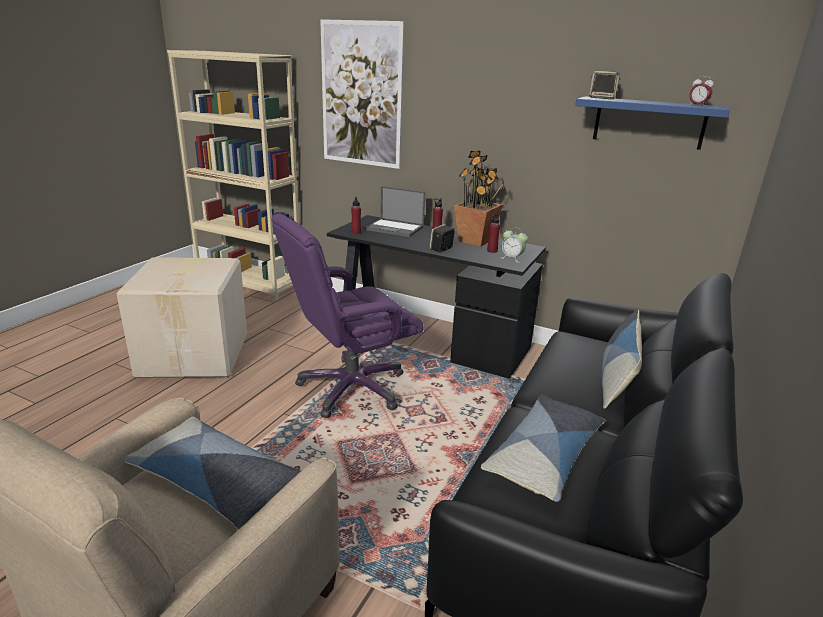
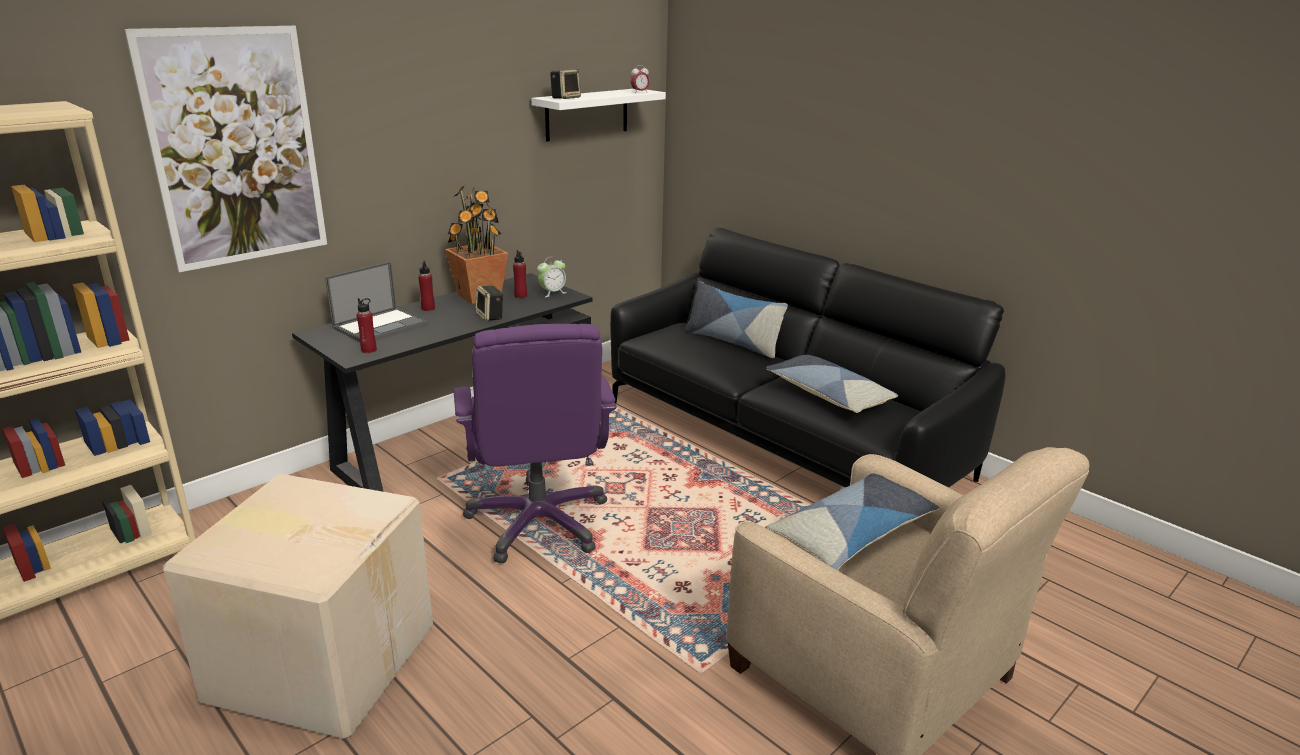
camera: 70 degrees left, 0 degrees up
(649, 122) = (587, 114): blue shelf -> white shelf

